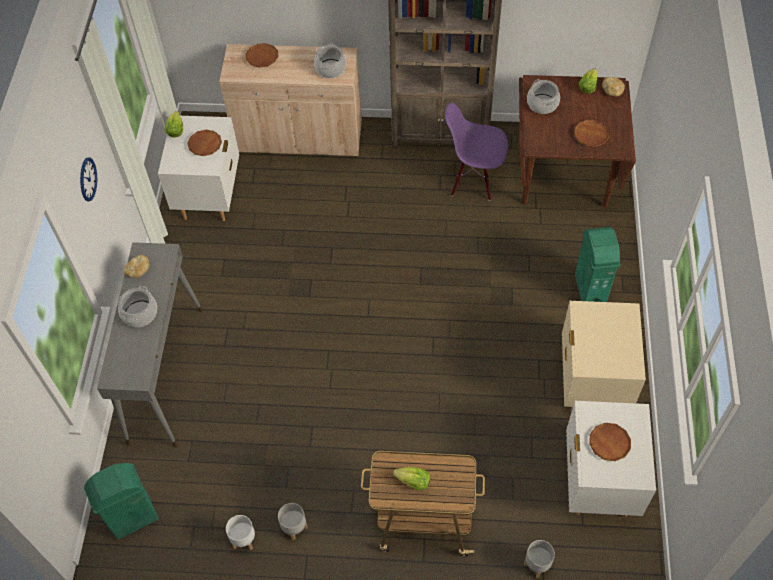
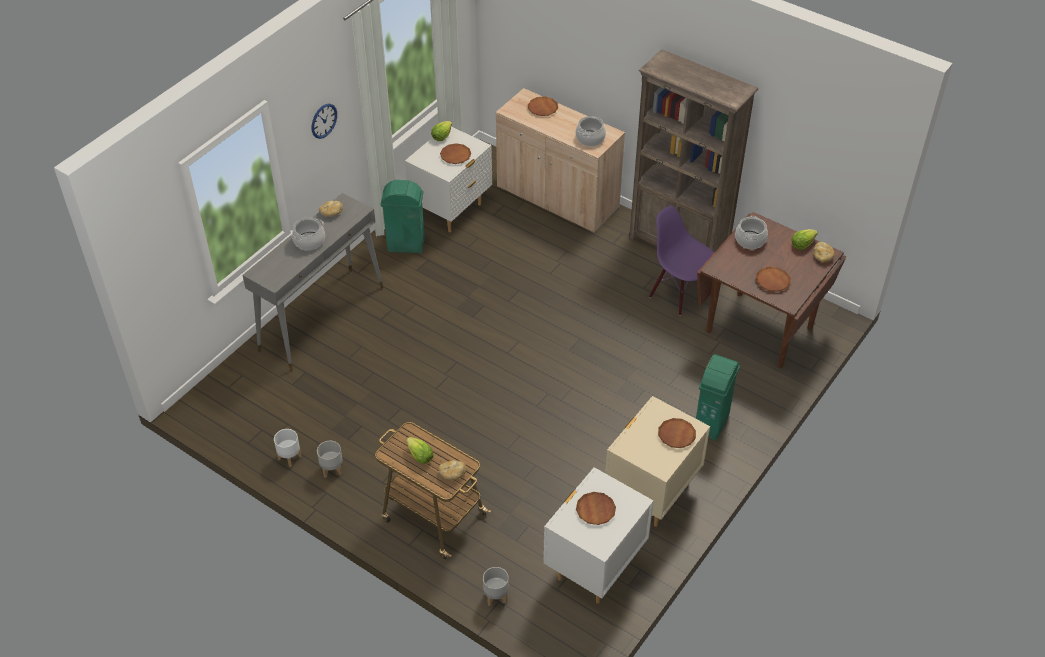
camera: 30 degrees right, 10 degrees down
(133, 518) = (224, 401): green trash can -> green trash can (405, 245)
(457, 482) = (452, 474): none -> bread
(619, 328) = (676, 435): none -> brown plate

